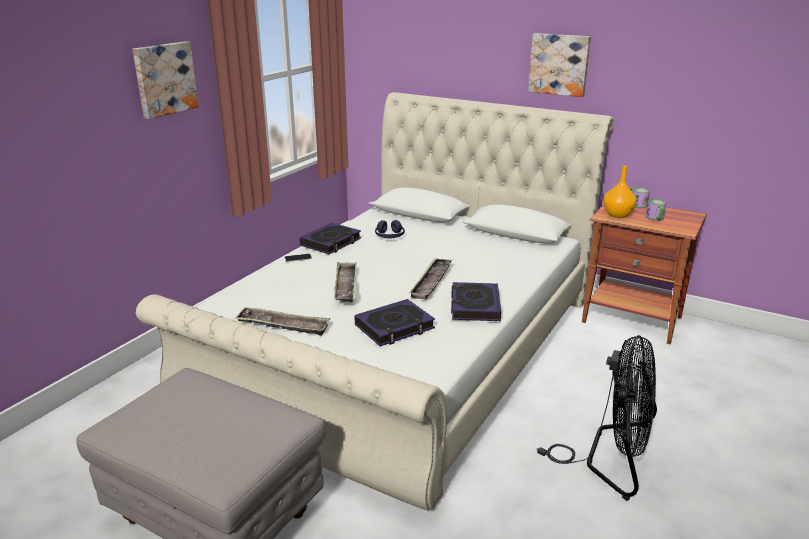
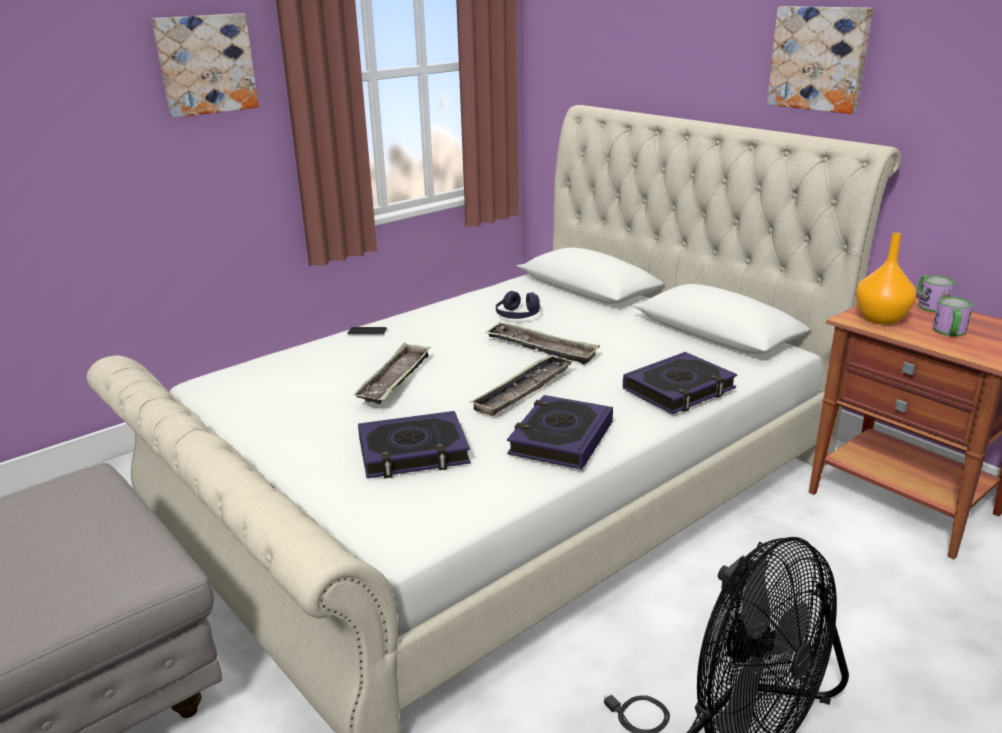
camera: 20 degrees right, 0 degrees up
(283, 325) = (264, 424): tray -> tray (541, 348)
(331, 242) = (429, 315): book -> book (679, 390)

